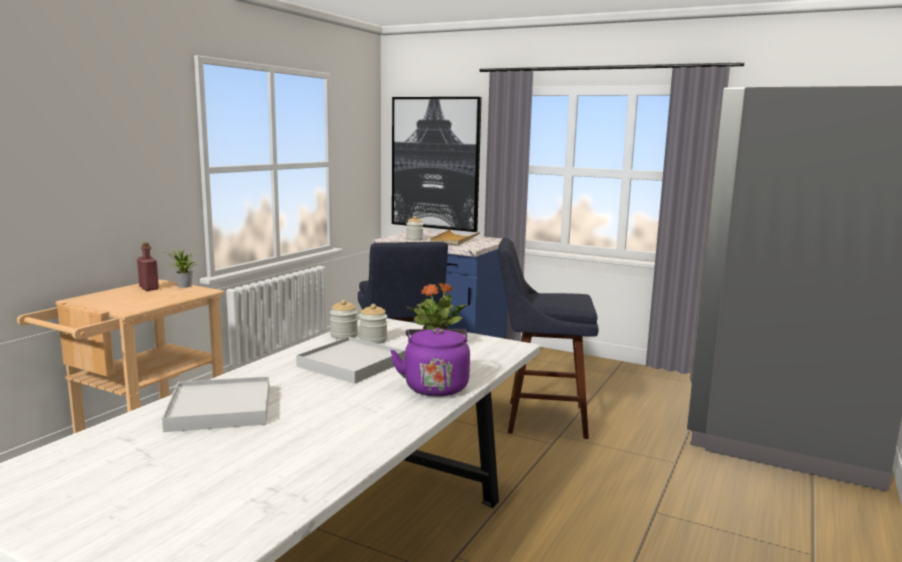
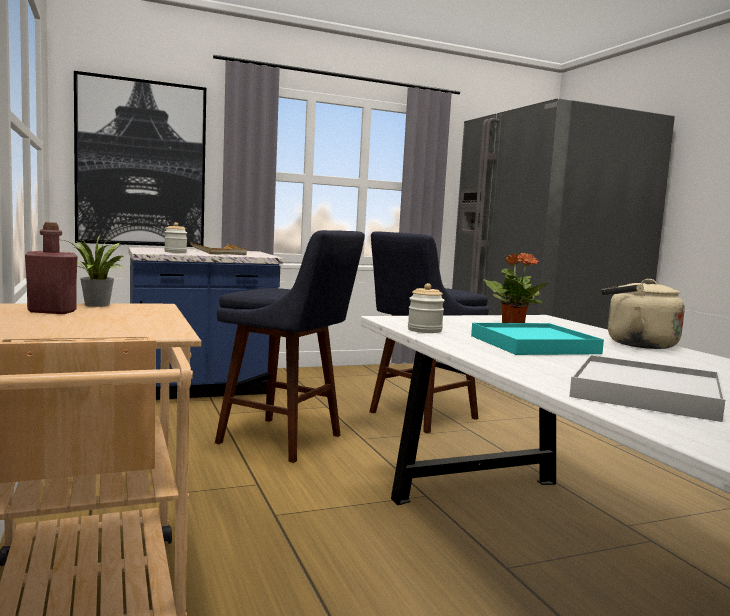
camera: 50 degrees left, 5 degrees down
(351, 364) = (533, 345): white tray -> turquoise tray
(373, 340) = (460, 329): jar -> none
(435, 386) = (636, 344): purple kettle -> beige kettle

